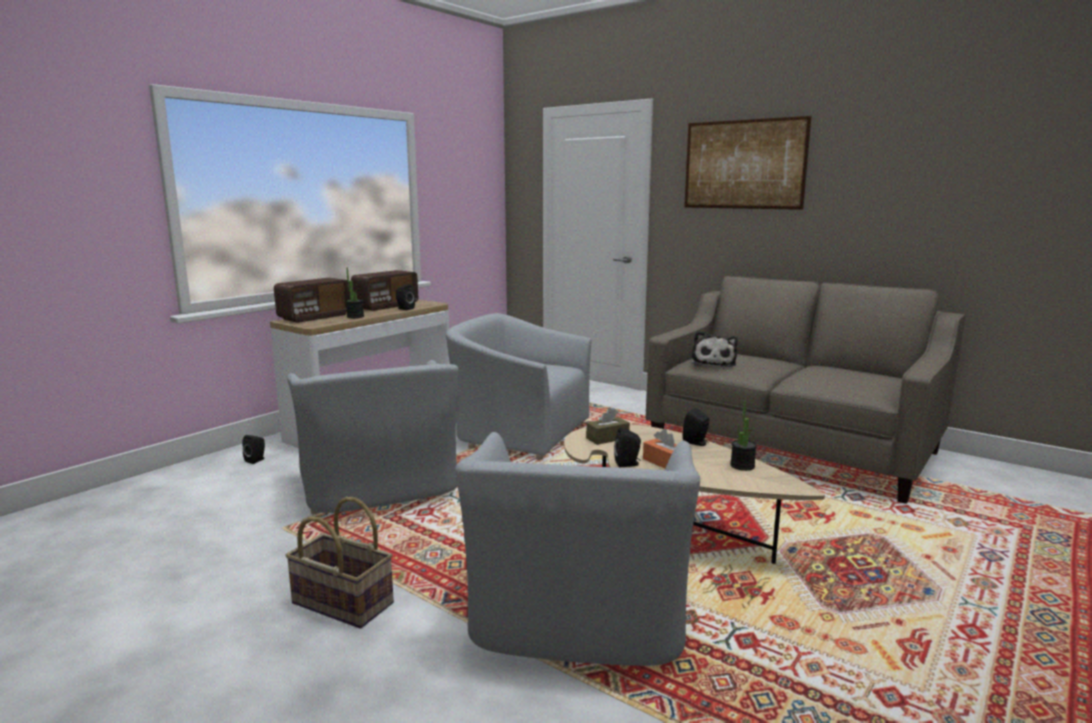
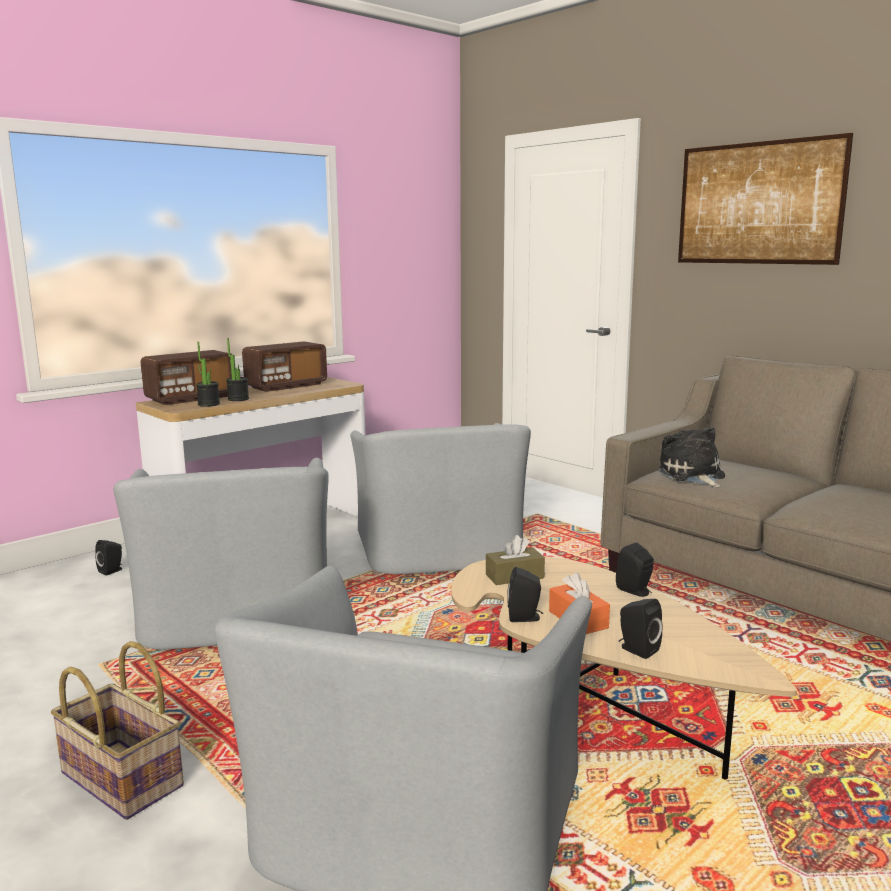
camera: 10 degrees right, 0 degrees up
(404, 309) = (305, 390): black speaker -> black speaker (636, 649)
(520, 434) = (440, 555): grey armchair -> grey armchair turned 135 degrees counterclockwise
(713, 363) = (692, 475): plush toy -> plush toy turned 150 degrees clockwise
(742, 466) = (688, 632): potted plant -> potted plant (209, 404)

